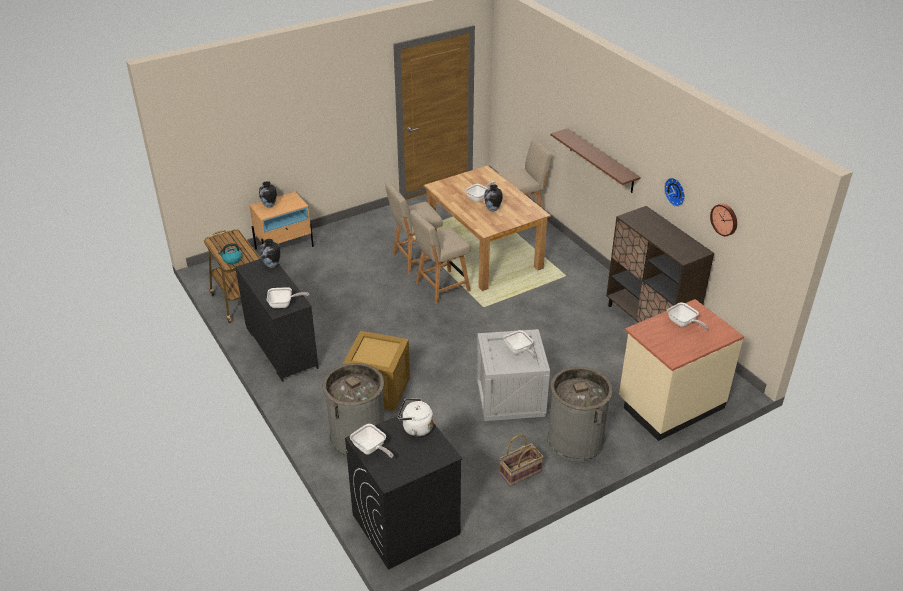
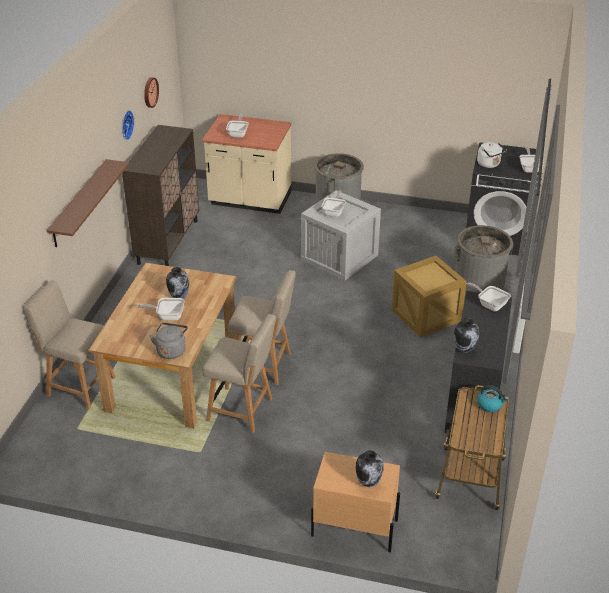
camera: 135 degrees left, 0 degrees up
(446, 186) = (171, 350): none -> grey kettle
(520, 473) = (395, 221): basket -> none

